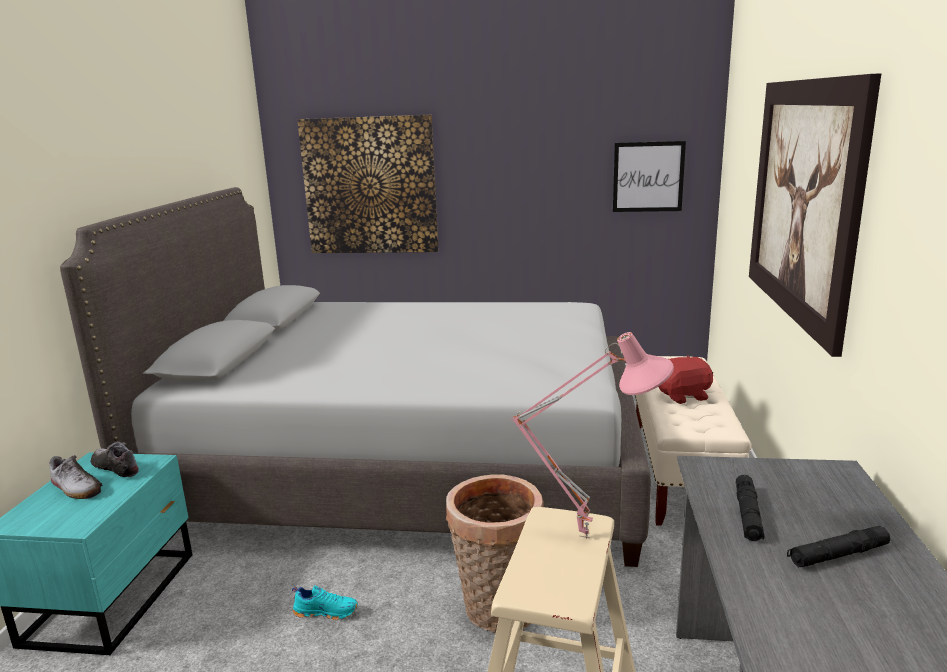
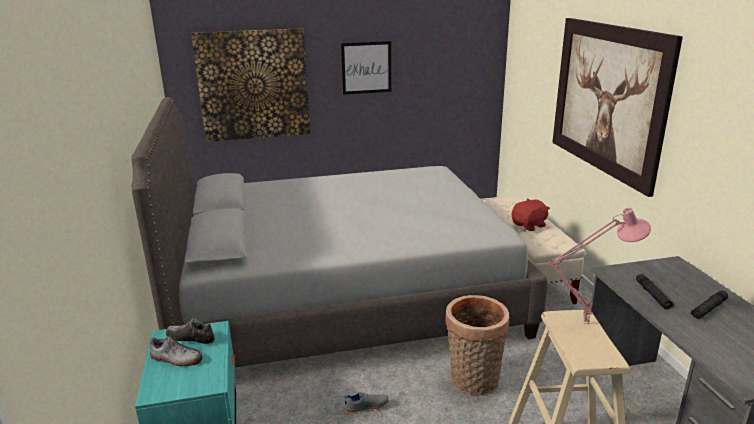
camera: 20 degrees left, 5 degrees up
(326, 611) = (365, 407): turquoise shoe -> grey shoe
(648, 177) = (459, 71): picture -> picture (366, 67)

